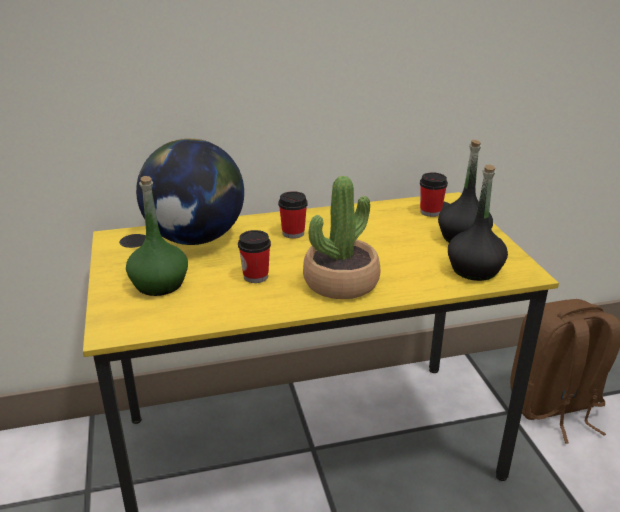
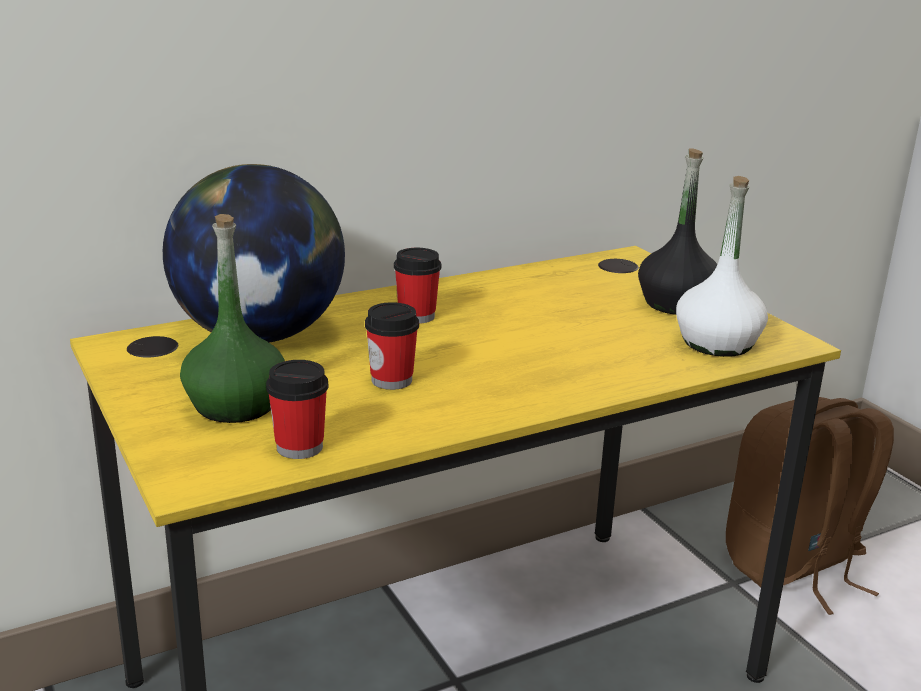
camera: 15 degrees left, 5 degrees down
(341, 282) = (531, 376): potted plant -> none
(430, 212) = (610, 273): cup -> cup (299, 447)
(475, 270) = (717, 343): black bottle -> white bottle

